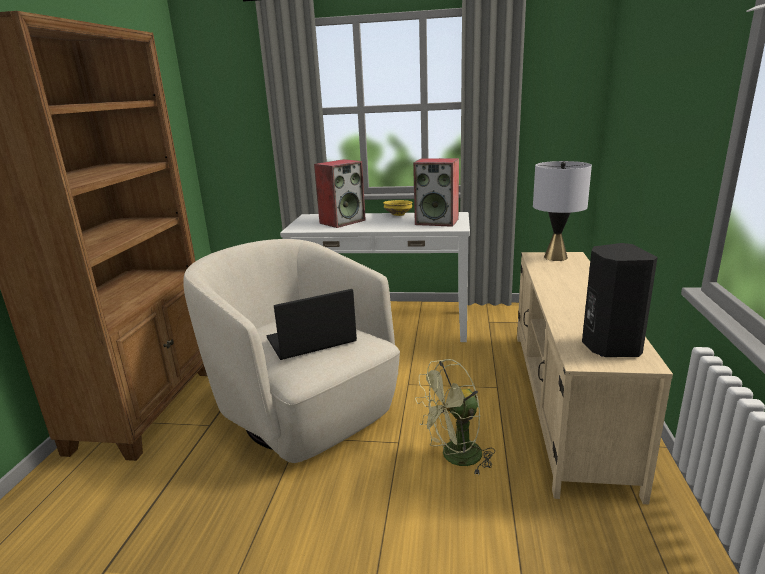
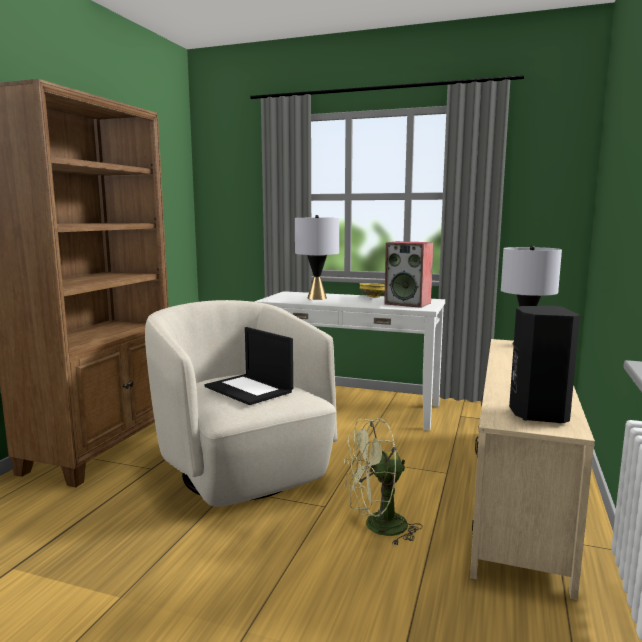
camera: 10 degrees right, 10 degrees down
(310, 340) = (250, 389): laptop -> laptop turned 120 degrees counterclockwise
(342, 221) = (317, 298): speaker -> grey table lamp

